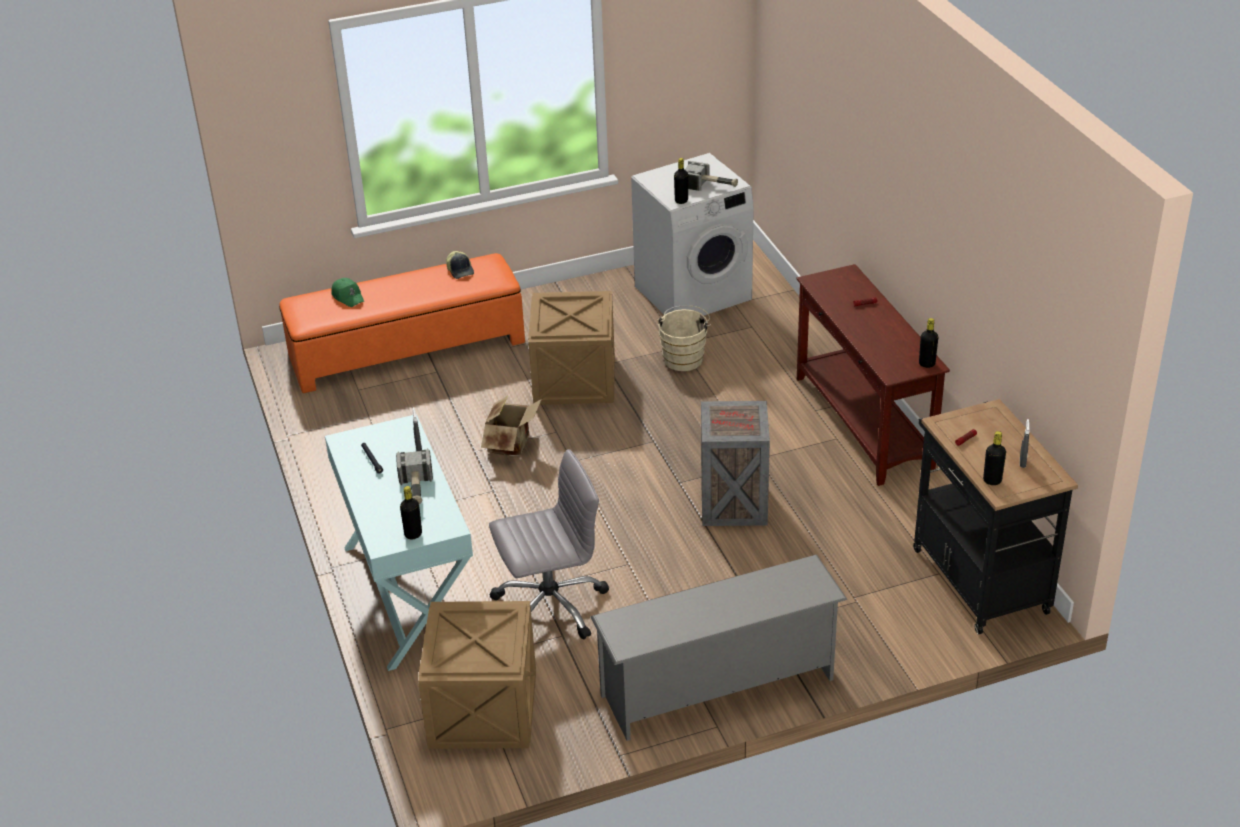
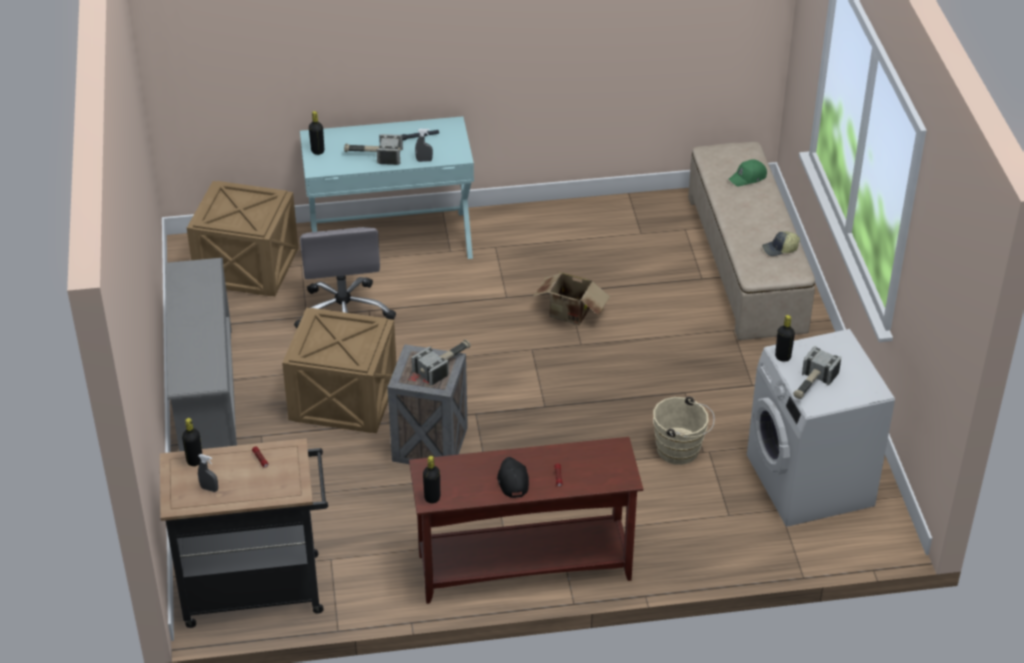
camera: 100 degrees right, 5 degrees up
(408, 348) = (746, 263): orange bench -> beige bench
(574, 379) = (664, 367): crate -> crate (345, 400)
(722, 411) = (444, 364): none -> hammer
(881, 326) = (512, 480): none -> black cap

